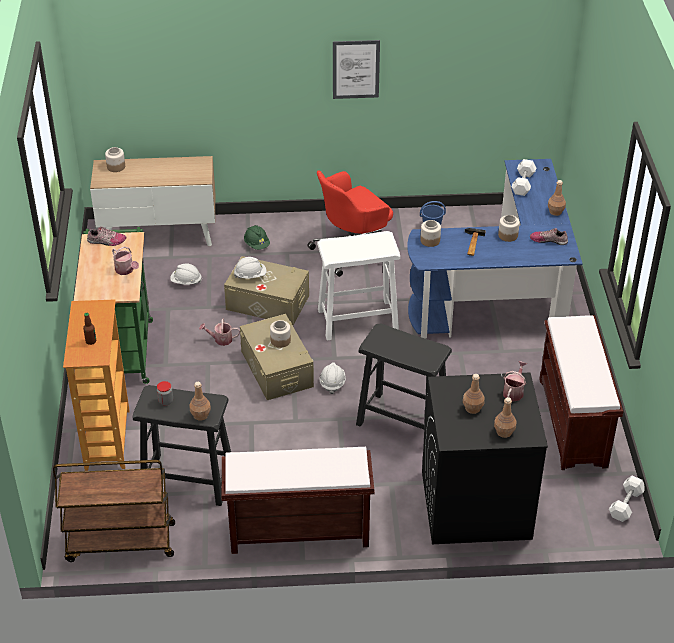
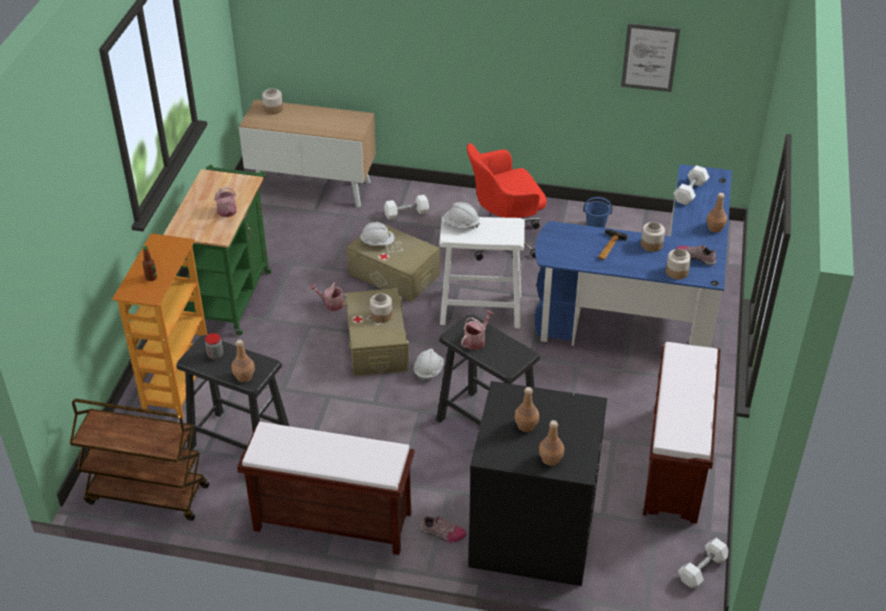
camera: 15 degrees right, 0 degrees up
(106, 241) = (222, 180): shoe -> shoe (442, 533)
(186, 282) = (320, 239): white hard hat -> white hard hat (461, 224)
(257, 244) = (406, 213): green hard hat -> white dumbbell
(356, 69) = (529, 41): picture -> picture (650, 57)
(430, 240) = (563, 236): jar -> jar (676, 272)
(514, 391) = (580, 415): watering can -> watering can (476, 340)

